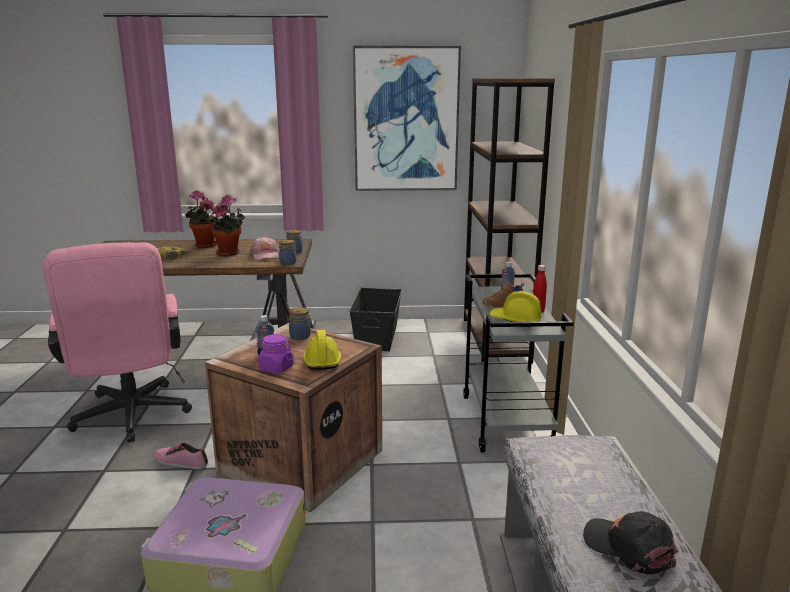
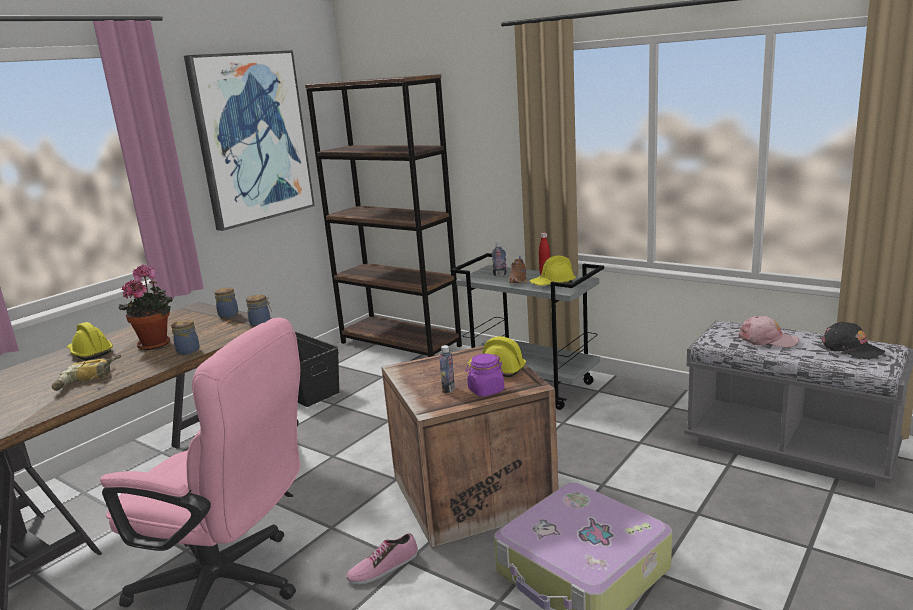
camera: 50 degrees left, 0 degrees up
(204, 246) = (90, 352): potted plant -> yellow hard hat
(265, 255) = (208, 329): pink cap -> pink cap (767, 340)
(301, 336) = (426, 367): jar -> jar (188, 350)
(629, 548) = (851, 348): black cap -> black cap turned 120 degrees counterclockwise

